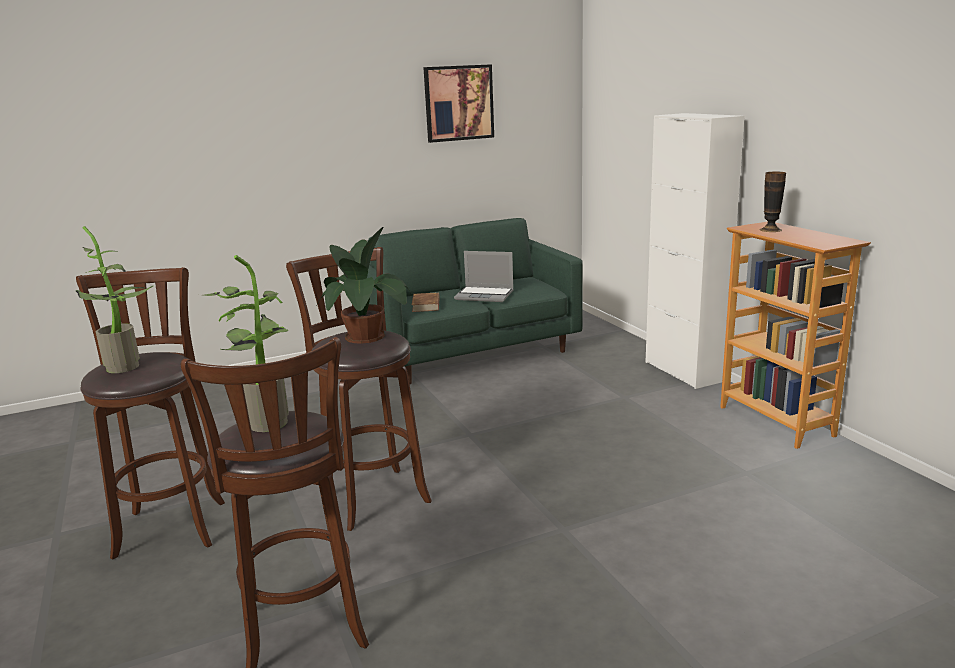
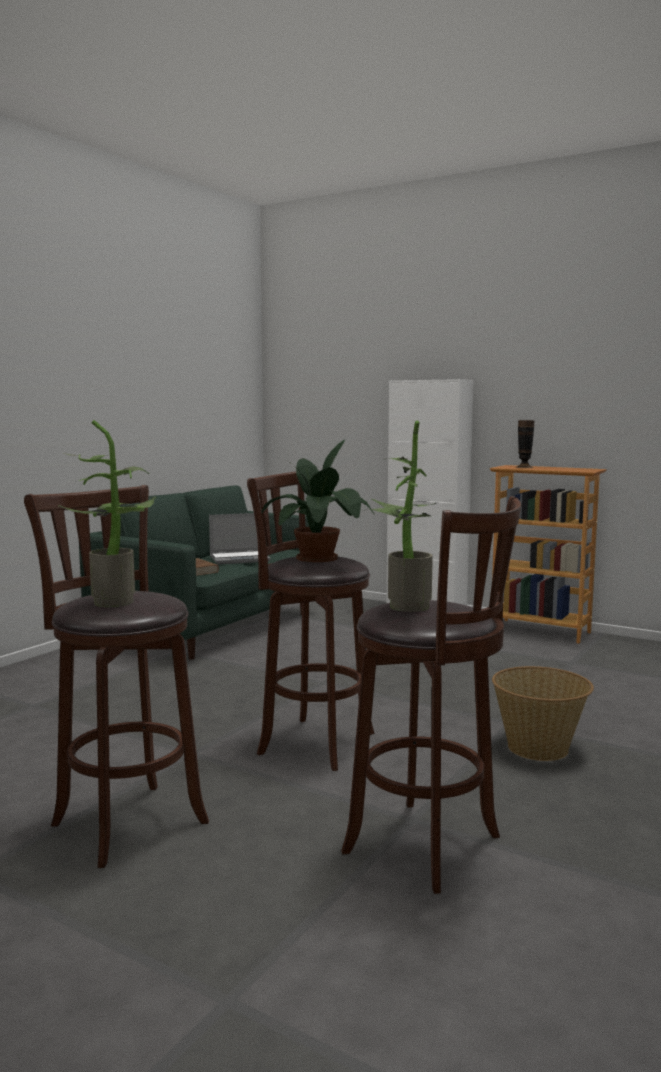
camera: 35 degrees left, 10 degrees down
(458, 103) = (173, 367): picture -> none
(544, 567) = (539, 748): none -> basket

